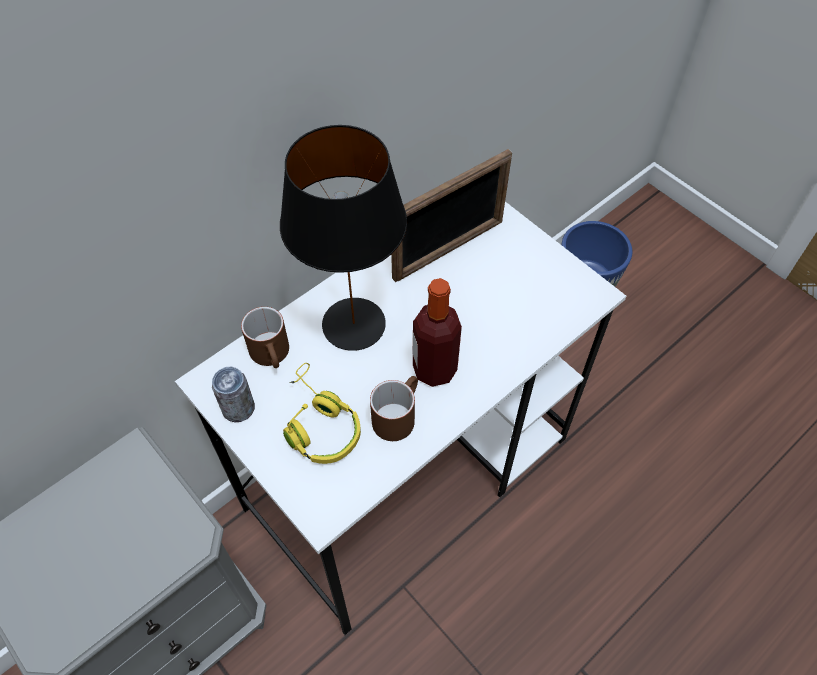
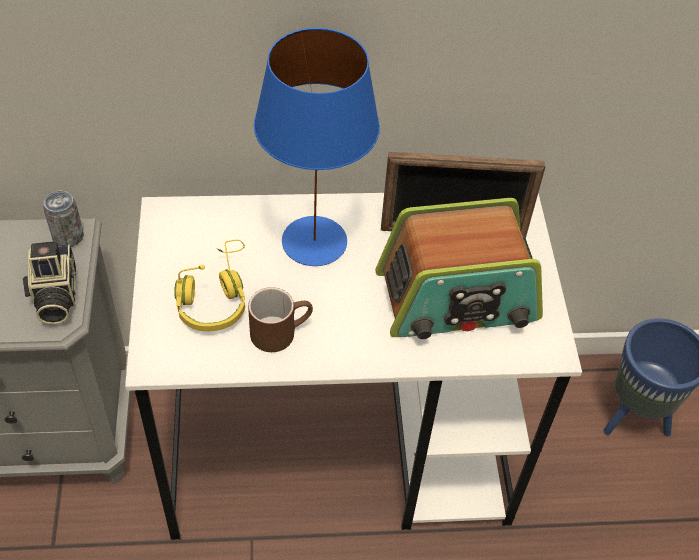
camera: 35 degrees right, 5 degrees down
(166, 520) = (54, 296): none -> camera
(238, 408) = (167, 246): can -> can (68, 237)
(273, 355) = (229, 224): brown mug -> none
(354, 323) = (315, 240): black table lamp -> blue table lamp
(434, 369) = (345, 317): bottle -> none
(498, 298) = (457, 298): none -> radio

